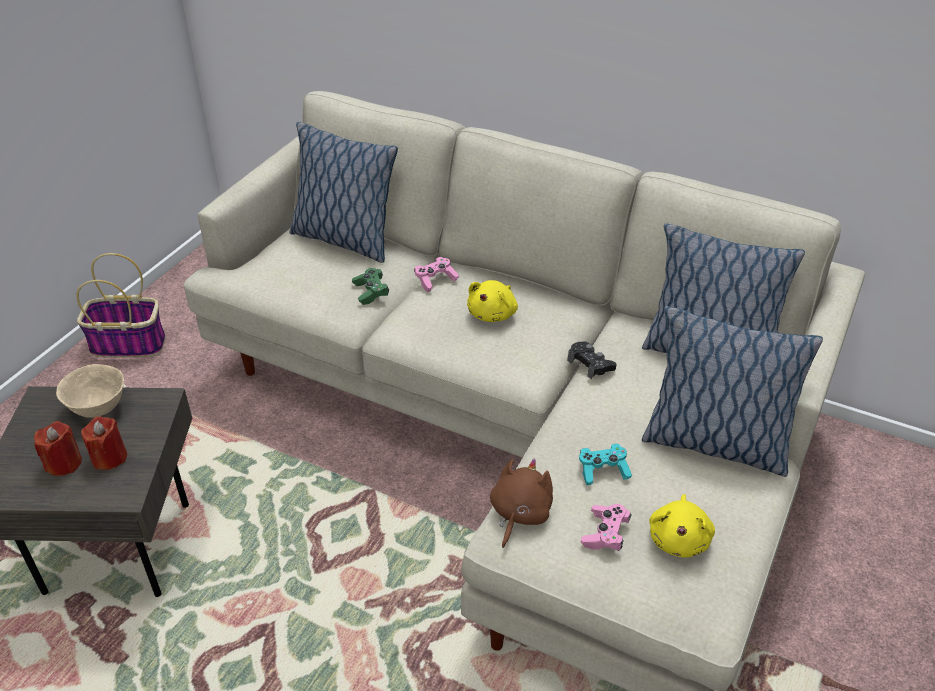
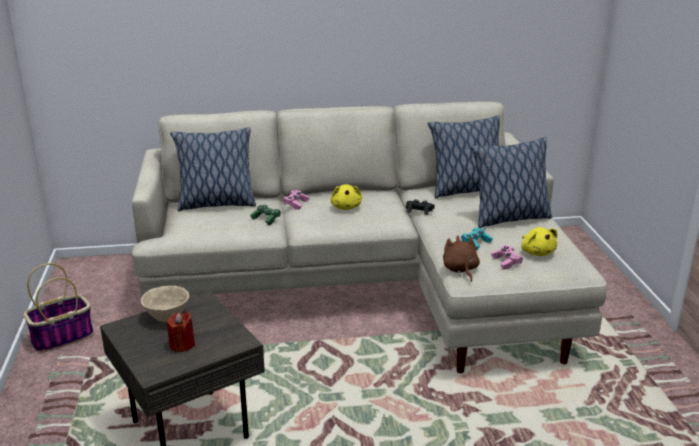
camera: 35 degrees left, 15 degrees down
(109, 457) = (208, 332): red candle -> none

